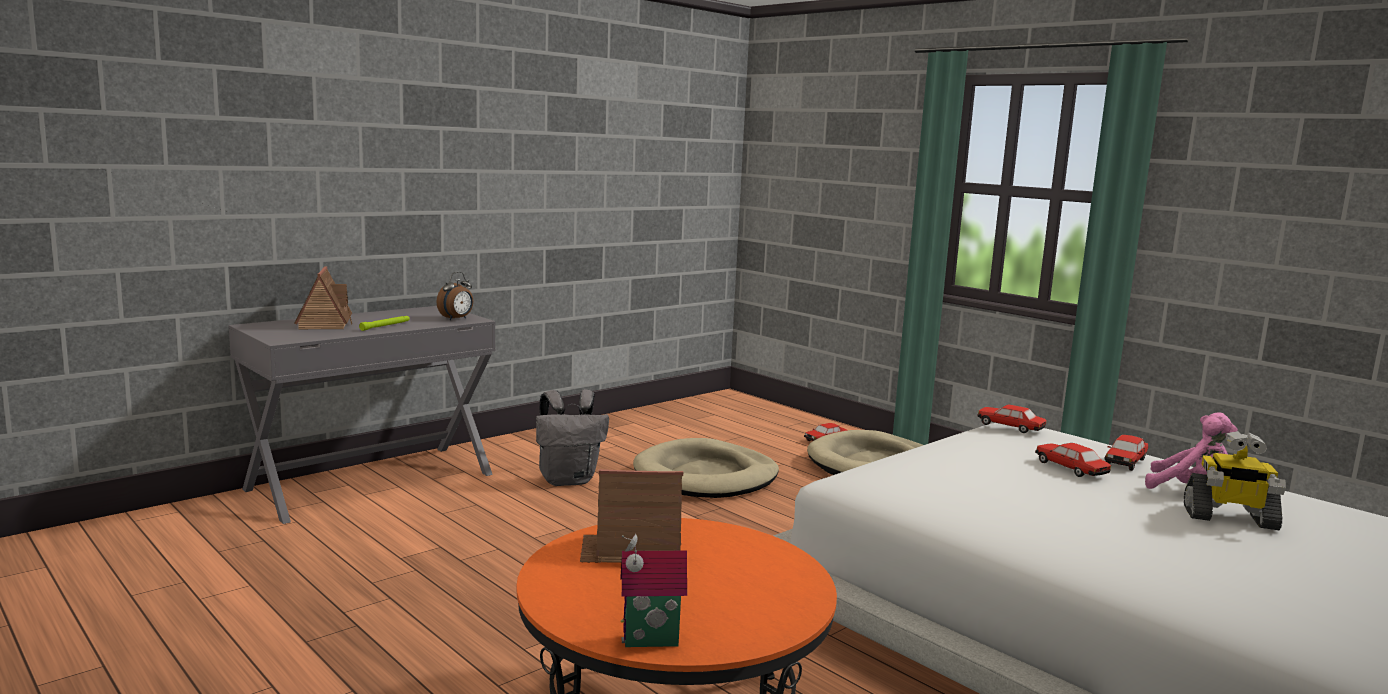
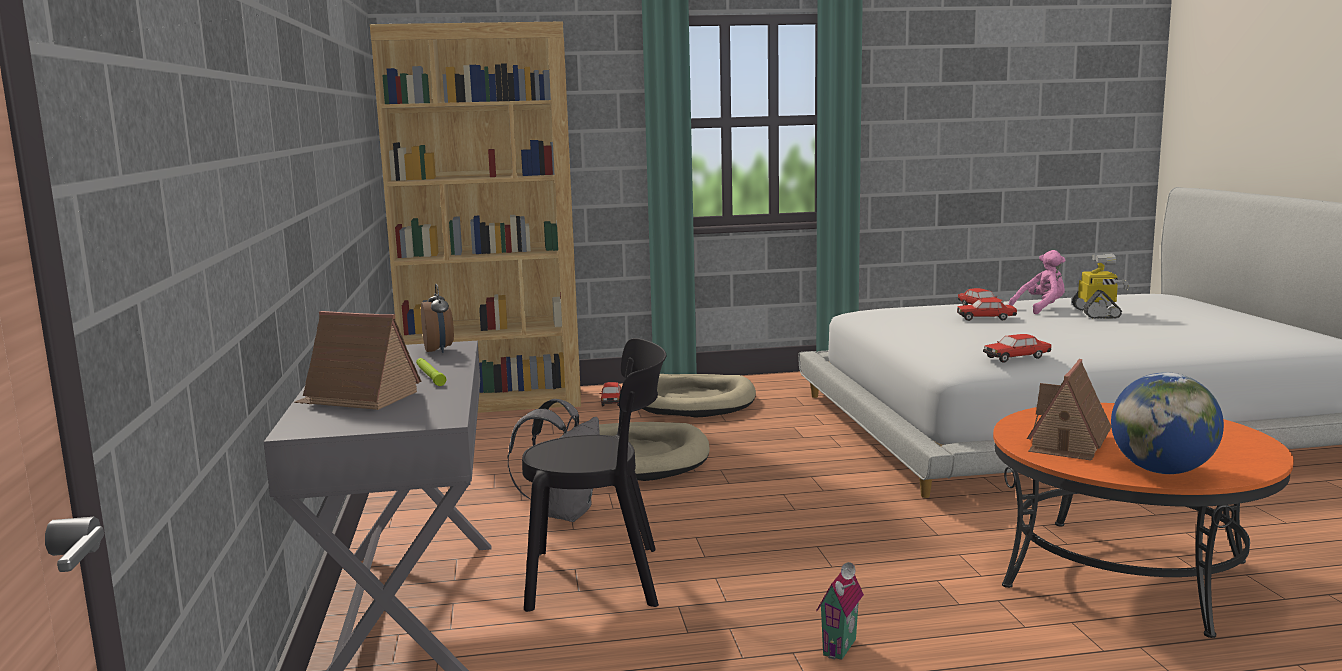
camera: 55 degrees left, 0 degrees up
(467, 515) = (602, 578): none -> black chair
(574, 595) = (1162, 471): none -> globe
(650, 642) = (1256, 463): toy house -> toy house (842, 648)
(762, 411) = (494, 402): none -> brown bookcase
(1010, 427) = (878, 312): toy car -> toy car (1016, 357)
(1229, 518) = (1097, 313): toy robot -> toy robot turned 45 degrees counterclockwise

